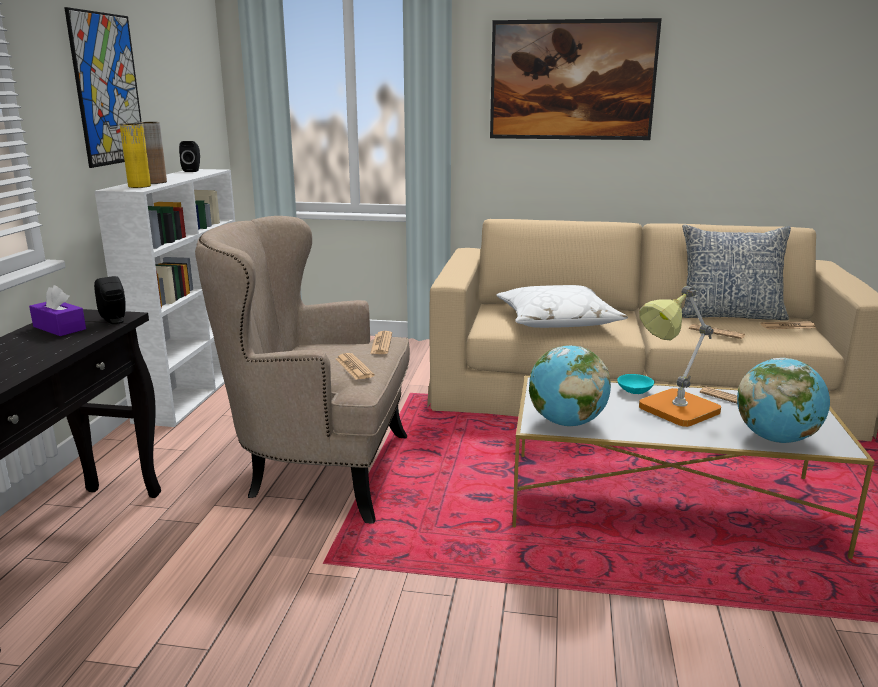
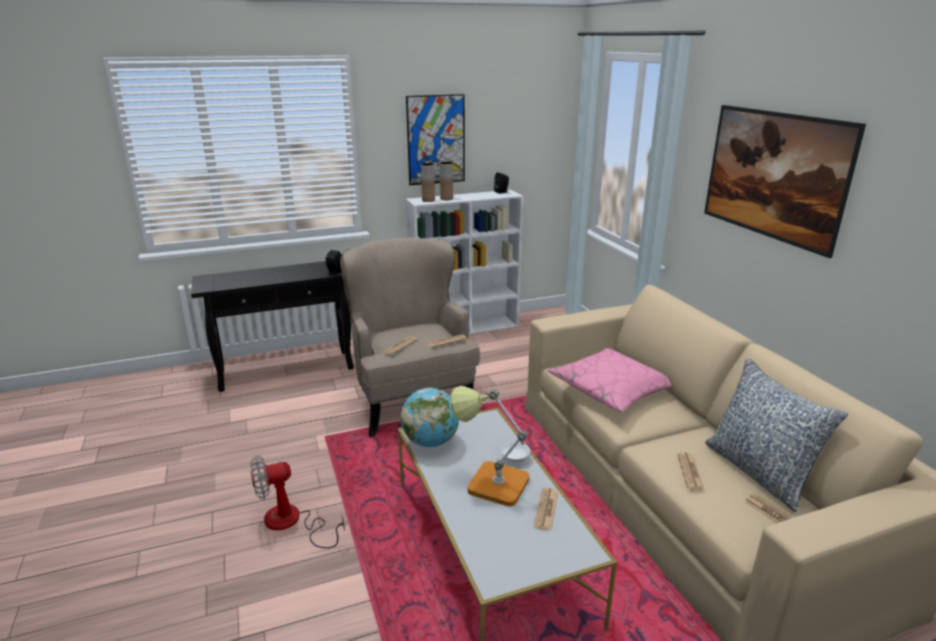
camera: 60 degrees right, 5 degrees up
(59, 328) = (315, 268): purple tissue box -> none
(139, 186) = (428, 200): yellow vase -> brown vase
(520, 642) = (292, 523): none -> fan
(557, 320) = (611, 389): white pillow -> pink pillow
(635, 390) = (516, 458): turquoise bowl -> white bowl
(776, 439) = (482, 542): globe -> none

